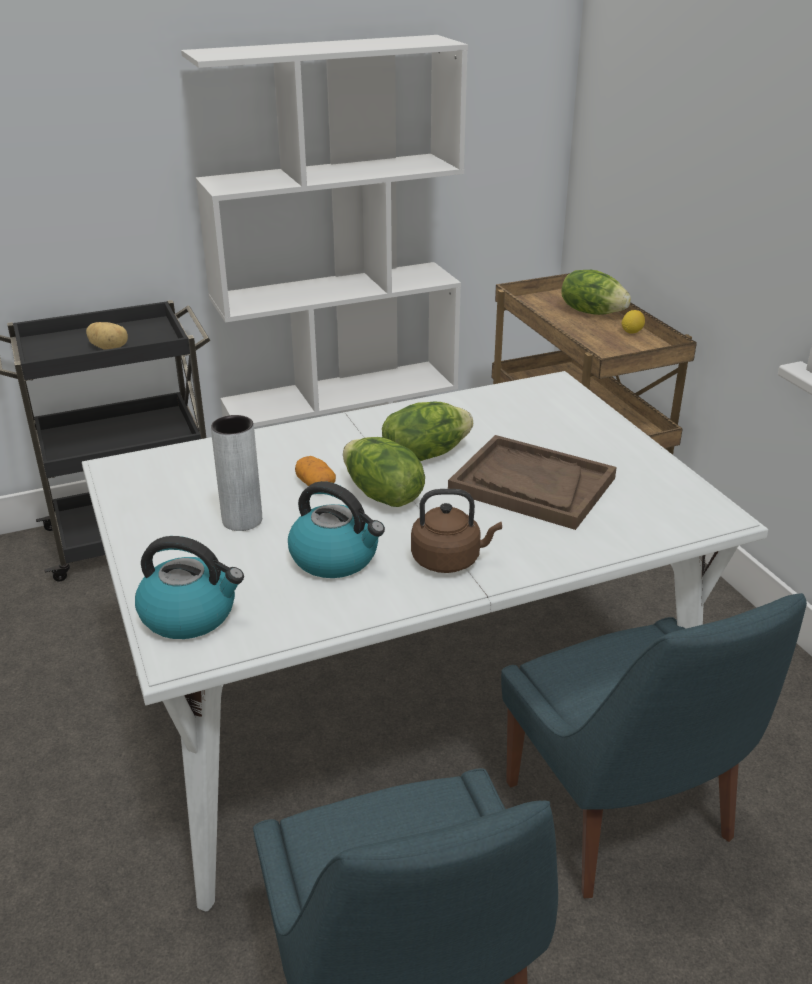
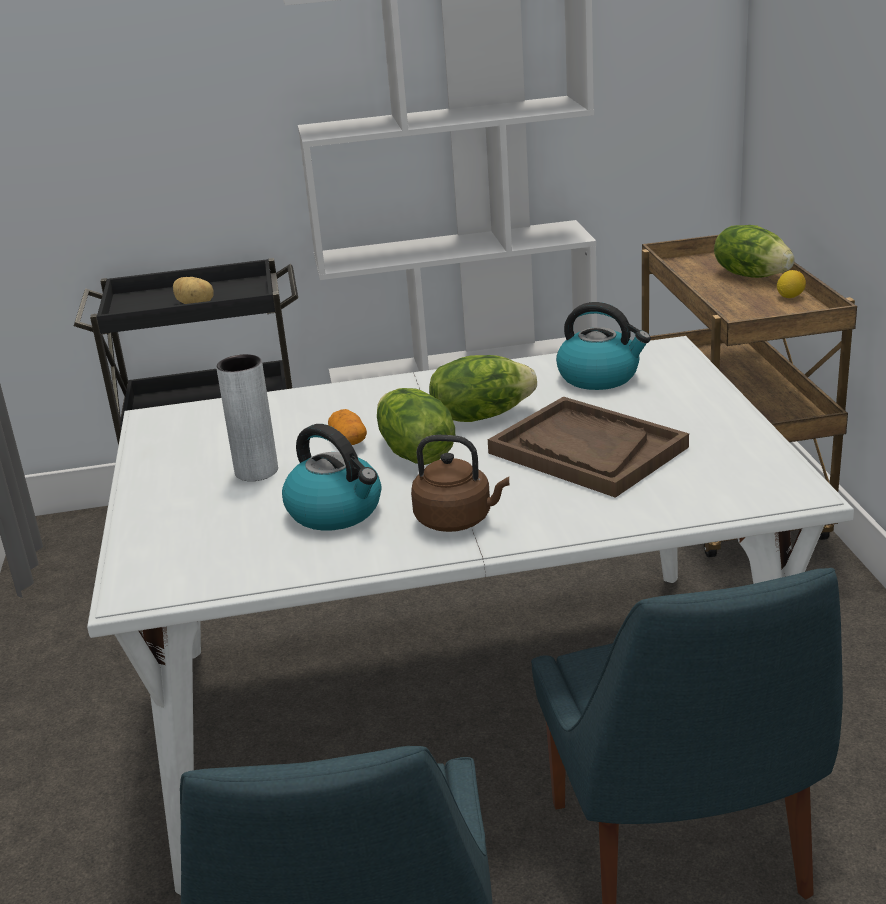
camera: 15 degrees right, 5 degrees down
(190, 614) = (164, 555): kettle -> kettle (600, 377)

